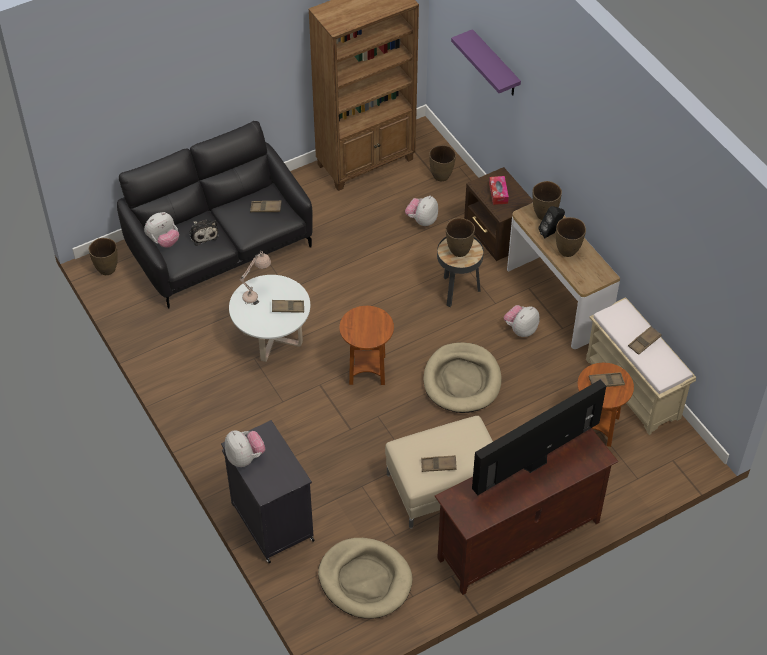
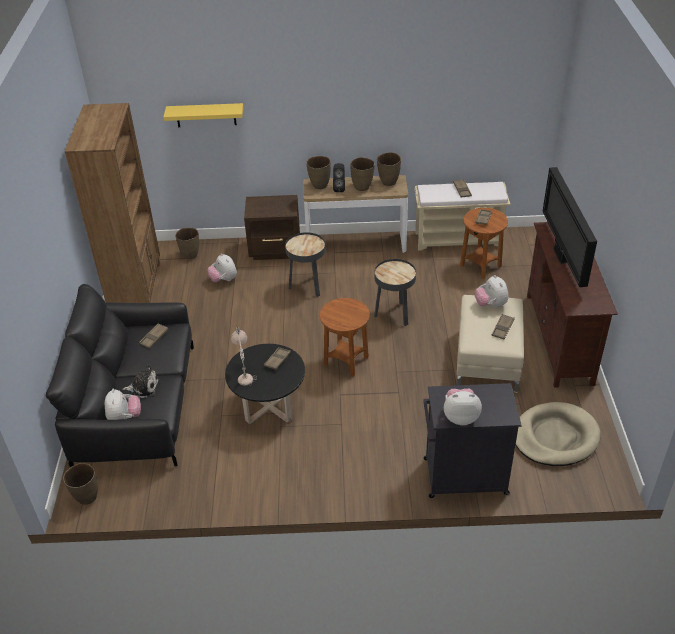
camera: 60 degrees left, 10 degrees down
(272, 338) = (269, 407): white coffee table -> black coffee table
(459, 250) = (303, 246): brown vase -> brown vase (388, 182)
(462, 380) = (394, 314): beige dog bed -> black side table
(495, 64) = (206, 115): purple shelf -> yellow shelf
(498, 193) = (269, 207): tissue box -> none
(521, 329) = (368, 269): plush toy -> plush toy (490, 304)

